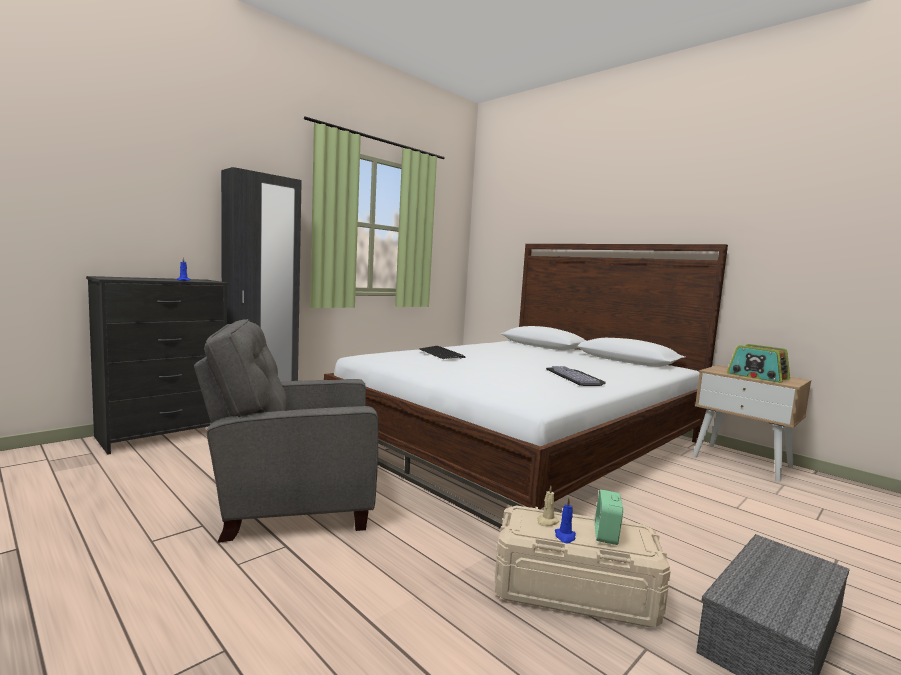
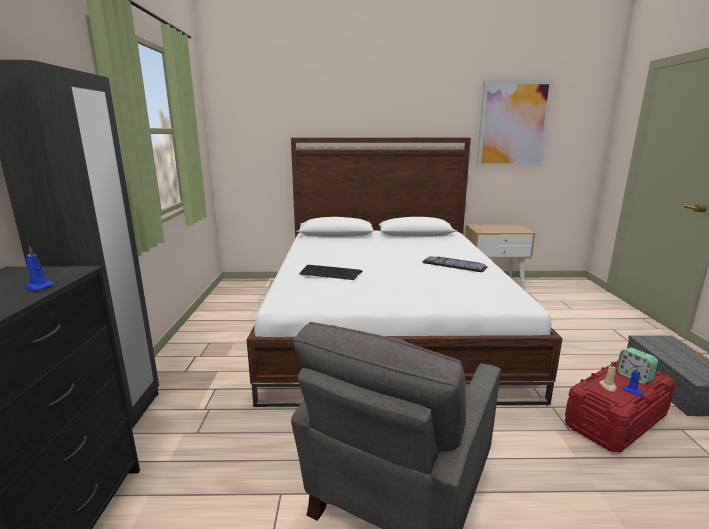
camera: 45 degrees left, 10 degrees up
(574, 591) = (616, 420): beige storage box -> red storage box
(757, 377) = (505, 230): radio -> none
(805, 227) = (513, 124): none -> picture

